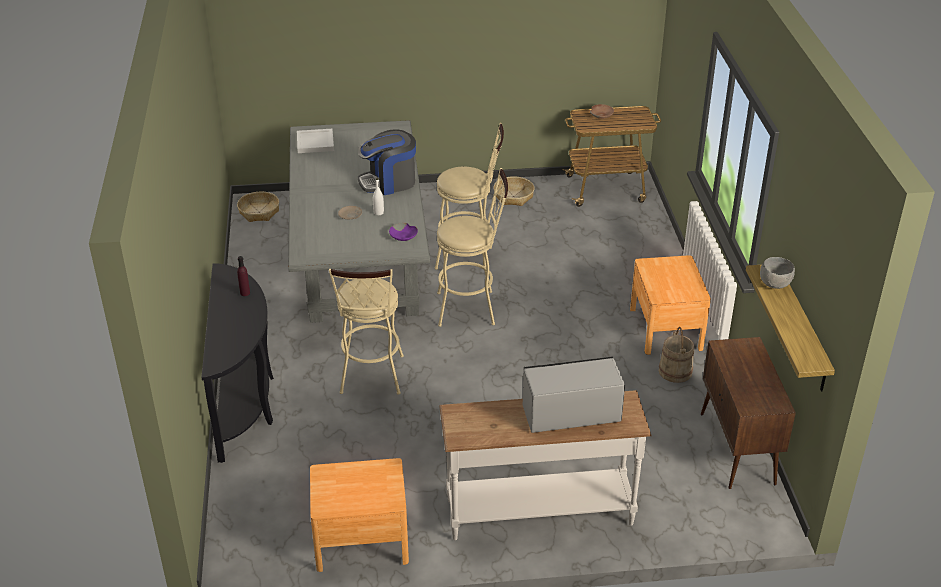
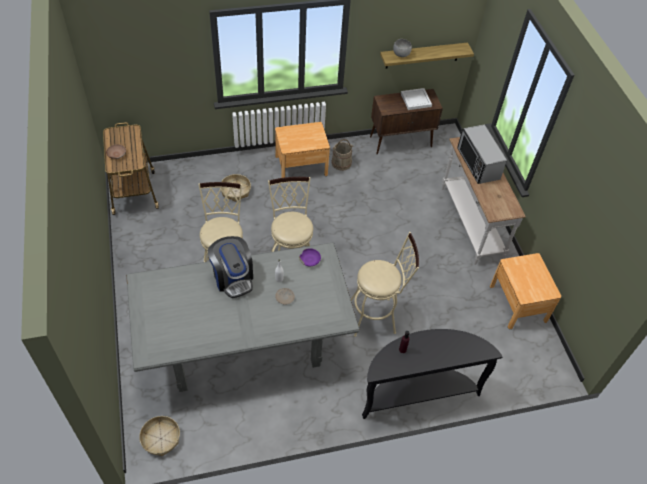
camera: 100 degrees left, 15 degrees up
(316, 143) = (167, 341): white tray -> white tray (416, 100)
(513, 196) = (142, 248): basket -> basket (235, 191)

